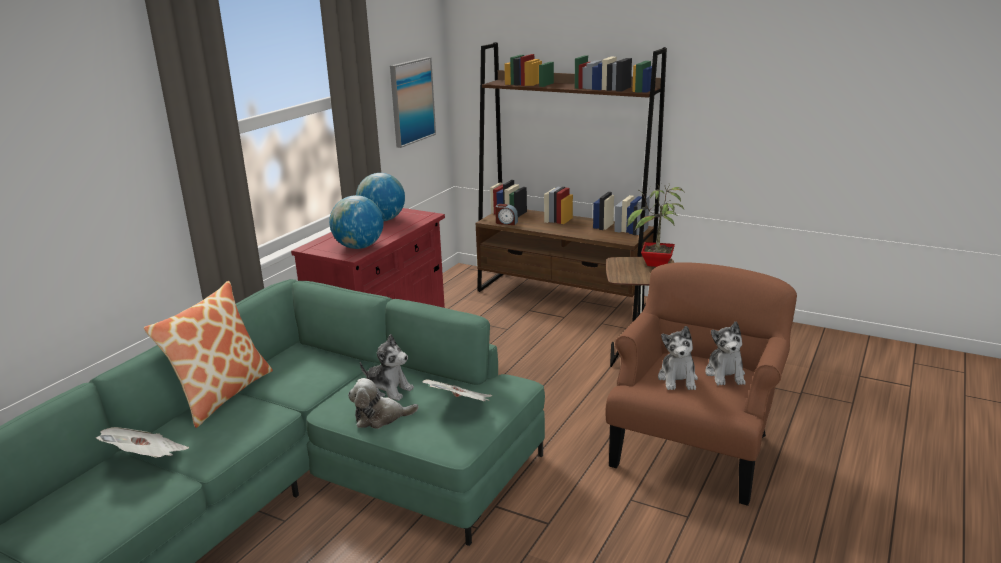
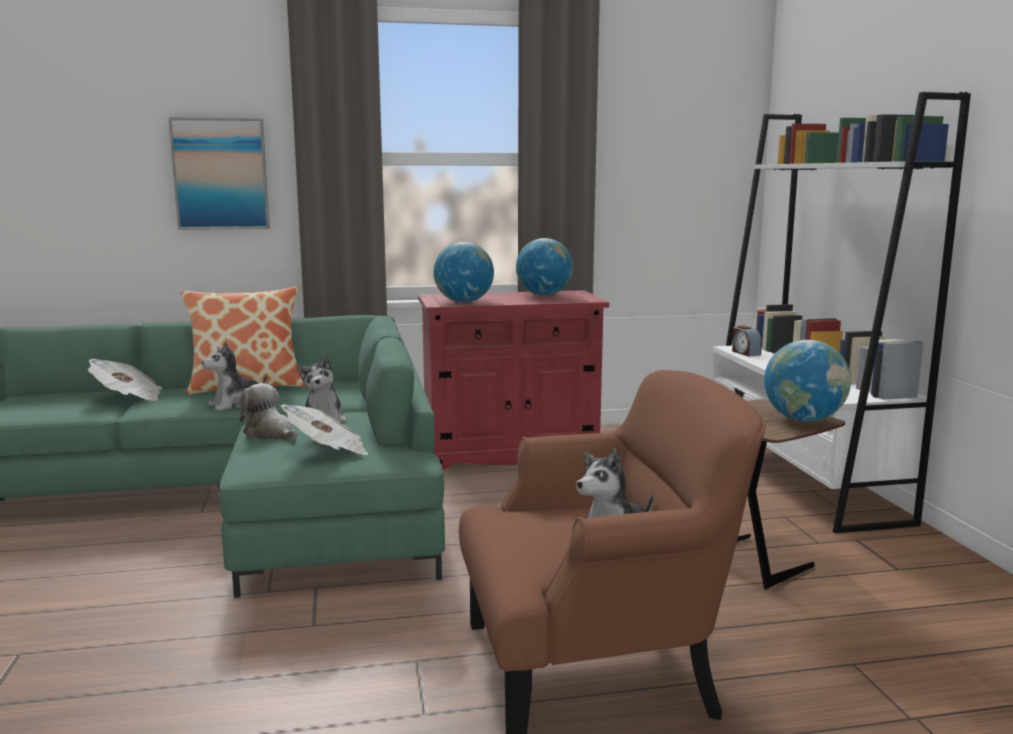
camera: 50 degrees right, 10 degrees down
(411, 101) = (682, 185): picture -> picture (220, 174)
(564, 295) = (801, 479): brown bookcase -> white bookcase
(657, 264) = (803, 420): potted plant -> globe
(678, 379) = (549, 523): plush toy -> plush toy (235, 404)

